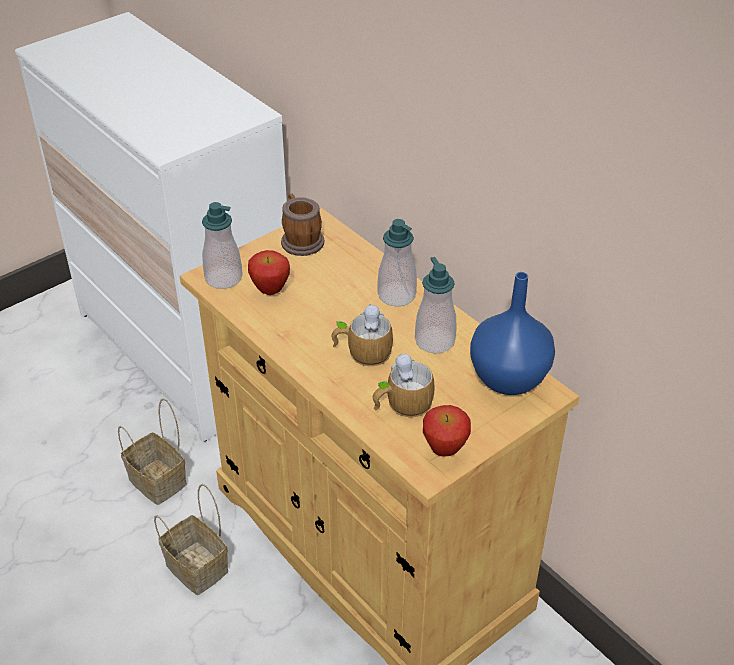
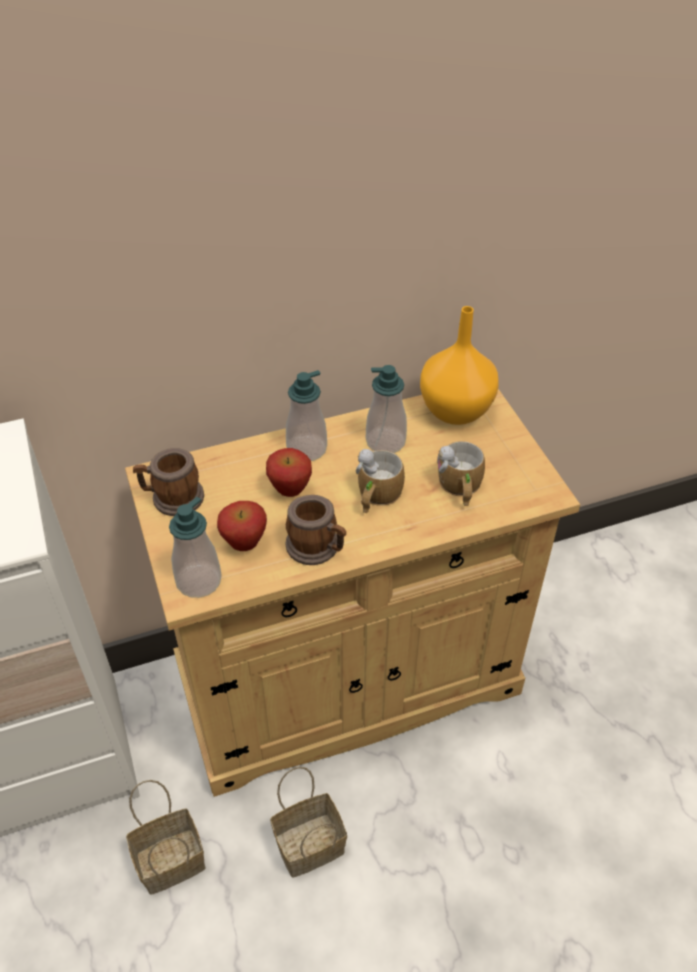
camera: 70 degrees left, 5 degrees up
(285, 331) = (317, 547): none -> mug
(444, 450) = (527, 476): apple -> apple (290, 491)
(507, 378) = (454, 411): blue vase -> orange vase

